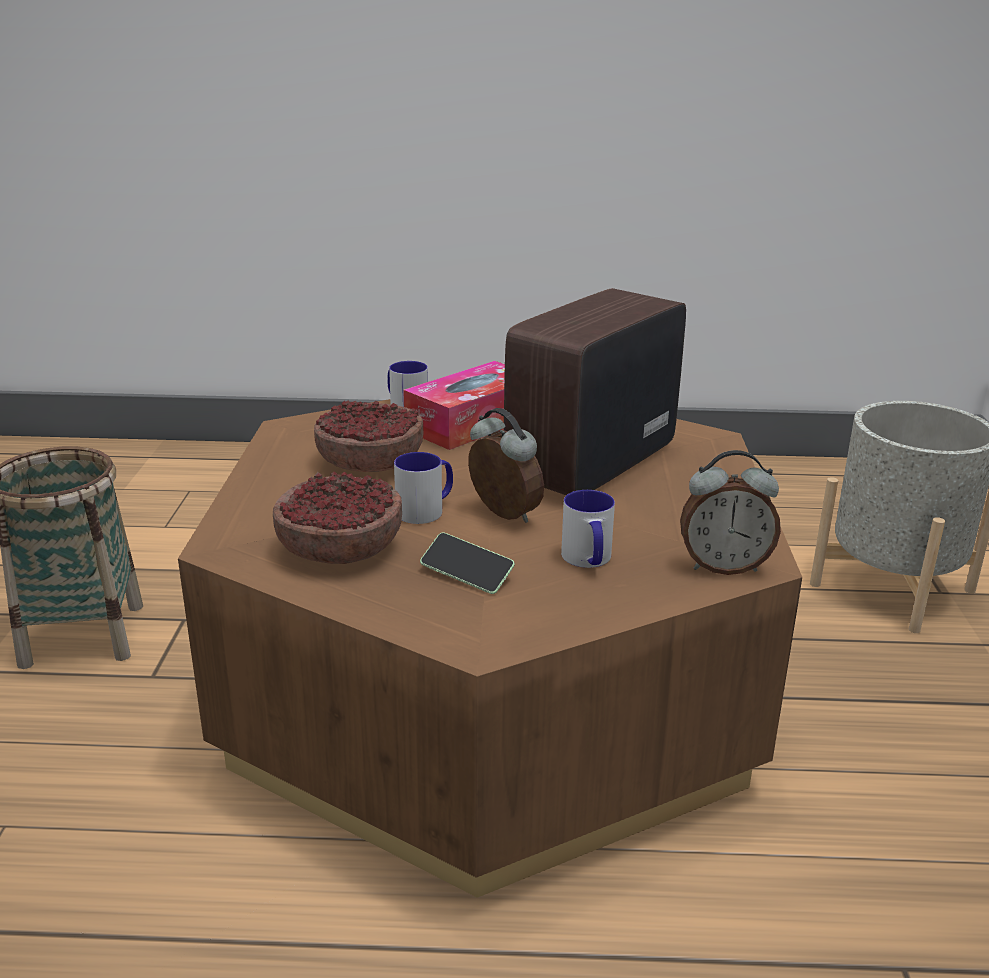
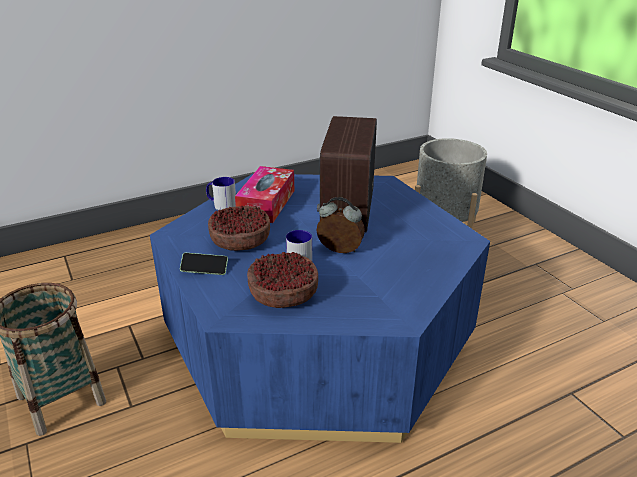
camera: 30 degrees left, 5 degrees up
(467, 574) = (359, 288): phone -> phone (204, 269)
(491, 688) = (318, 341): brown coffee table -> blue coffee table
(588, 560) = (402, 262): mug -> none
(724, 566) = (457, 246): alarm clock -> none

